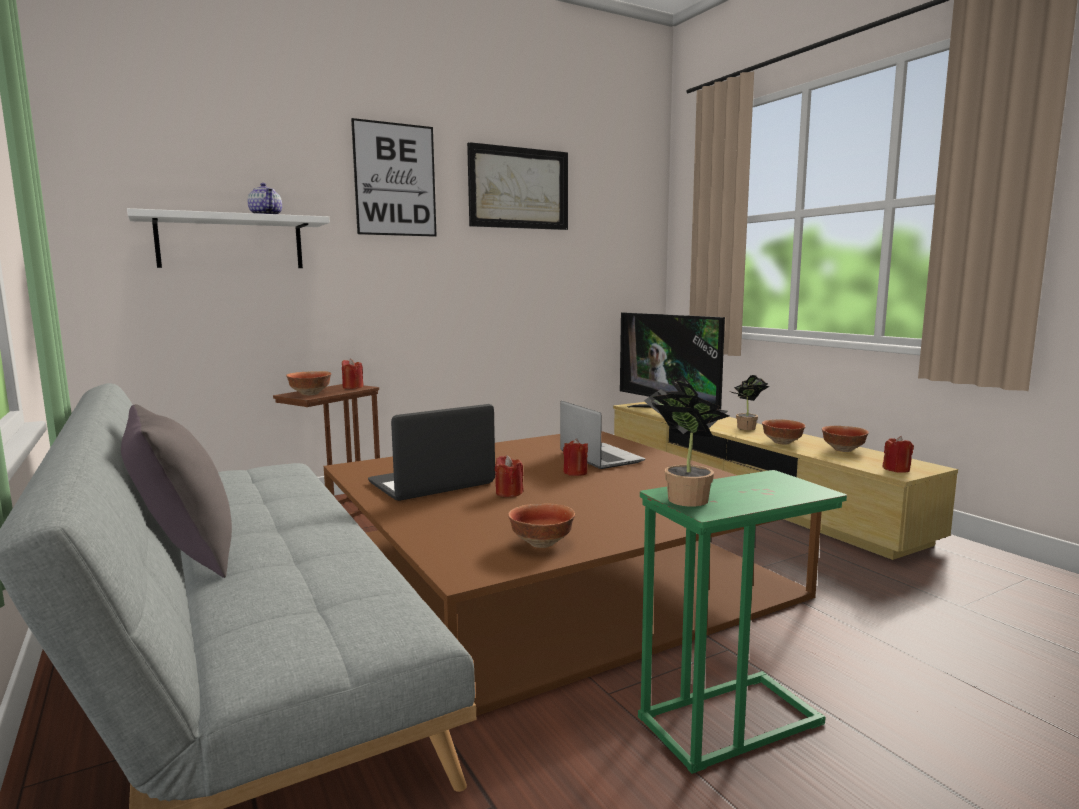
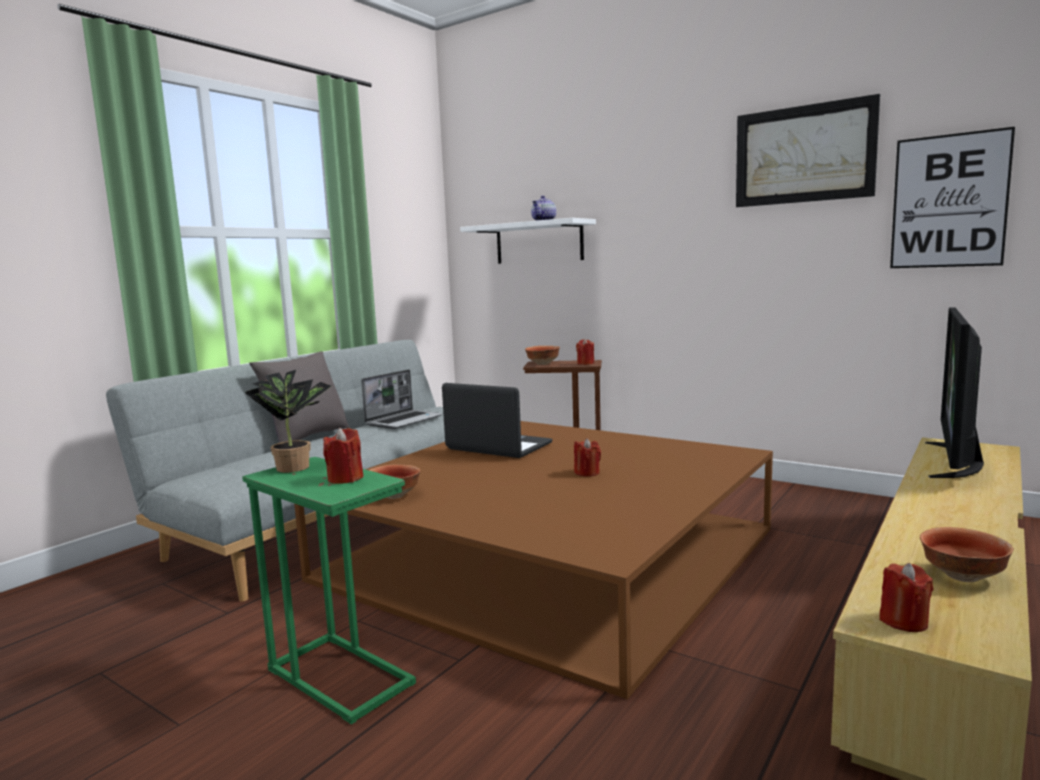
camera: 65 degrees right, 0 degrees up
(395, 180) = (661, 171): picture -> picture (949, 201)
(509, 493) = (501, 467): red candle -> red candle (345, 478)
(599, 457) = (654, 470): laptop -> laptop (404, 420)
(747, 428) = (961, 508): potted plant -> none
(783, 443) = (918, 535): bowl -> none

